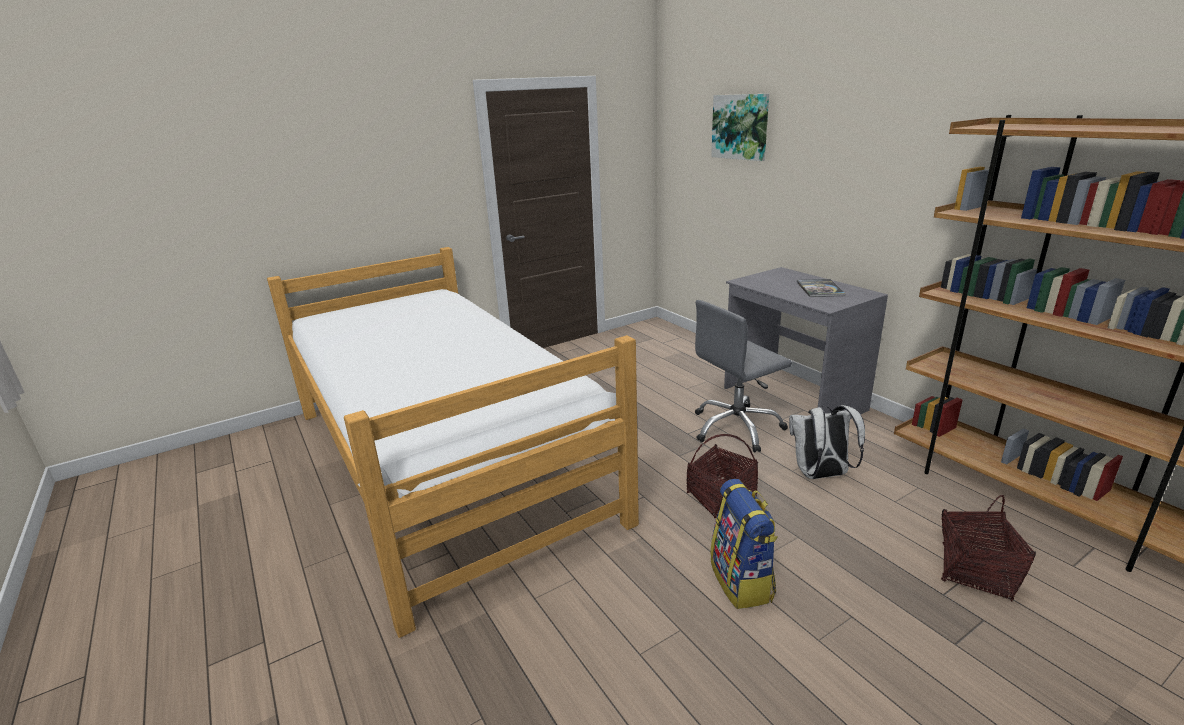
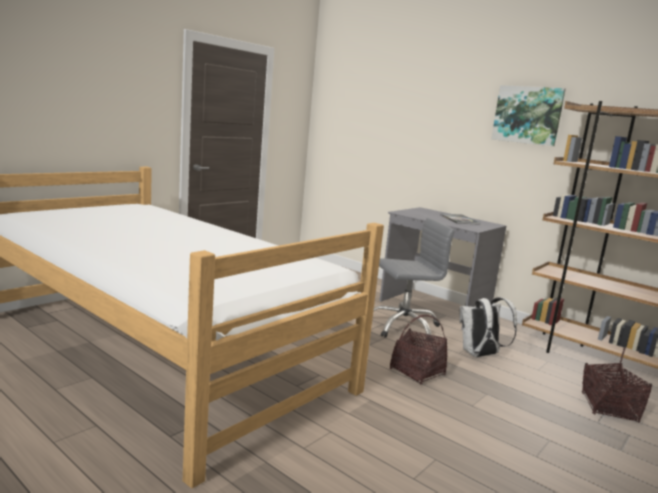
camera: 20 degrees left, 10 degrees down
(736, 428) = (403, 326): grey office chair -> grey office chair turned 150 degrees counterclockwise
(740, 127) = (388, 101): picture -> picture (527, 115)
(742, 581) = (463, 424): backpack -> none

